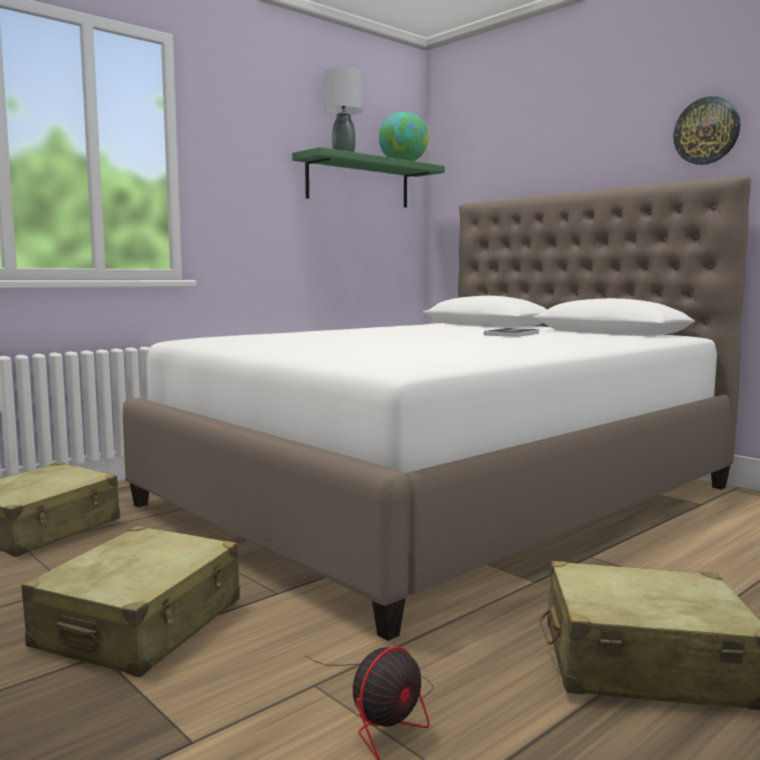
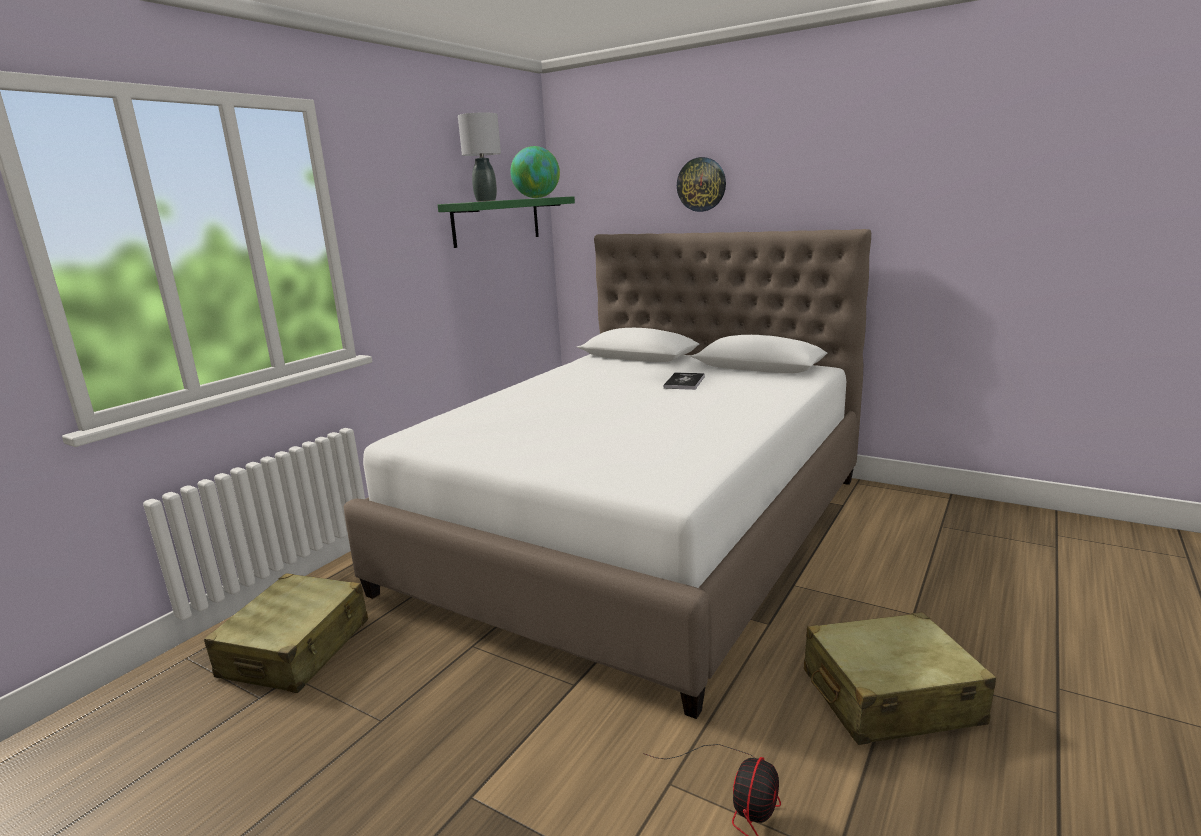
camera: 15 degrees left, 10 degrees up
(141, 624) = (481, 752): beige suitcase -> none
(706, 131) = (829, 184): wall clock -> wall clock (701, 184)

